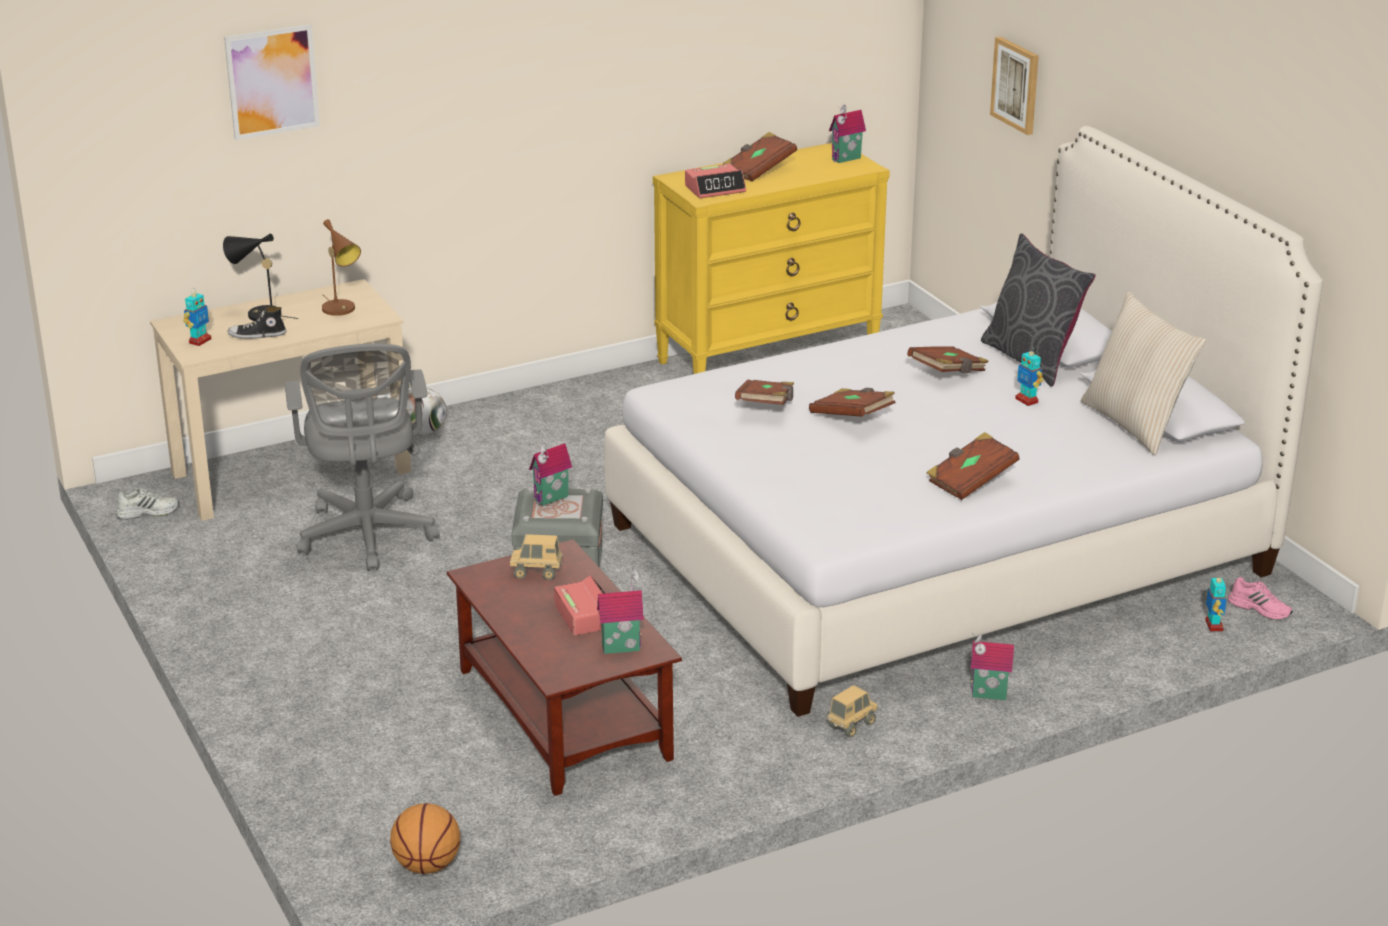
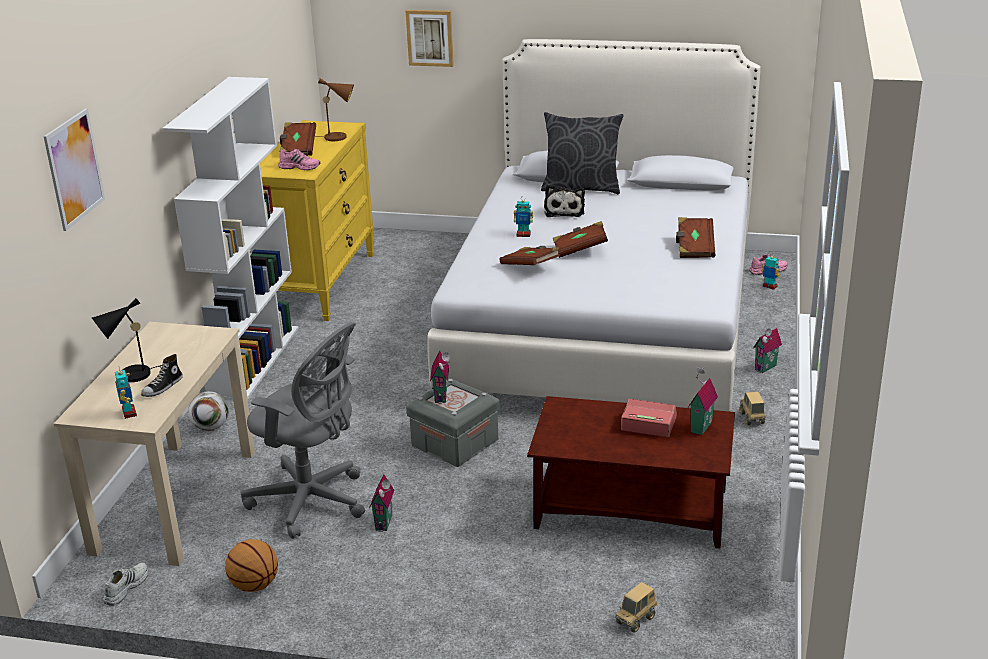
camera: 50 degrees left, 0 degrees up
(342, 310) = (183, 344): brown table lamp -> brown table lamp (339, 137)
(426, 866) = (751, 631): basketball -> basketball (254, 585)
(536, 573) = (573, 423): toy truck -> toy truck (636, 620)
(566, 396) = (254, 361): none -> white bookcase
(715, 189) = (300, 167): alarm clock -> pink shoe
(847, 159) = (330, 126): toy house -> toy house (385, 522)
(948, 373) = (564, 211): brown book -> plush toy
(1027, 400) = (625, 204): toy robot -> toy robot (523, 234)
(1135, 424) = (688, 191): beige pillow -> none

